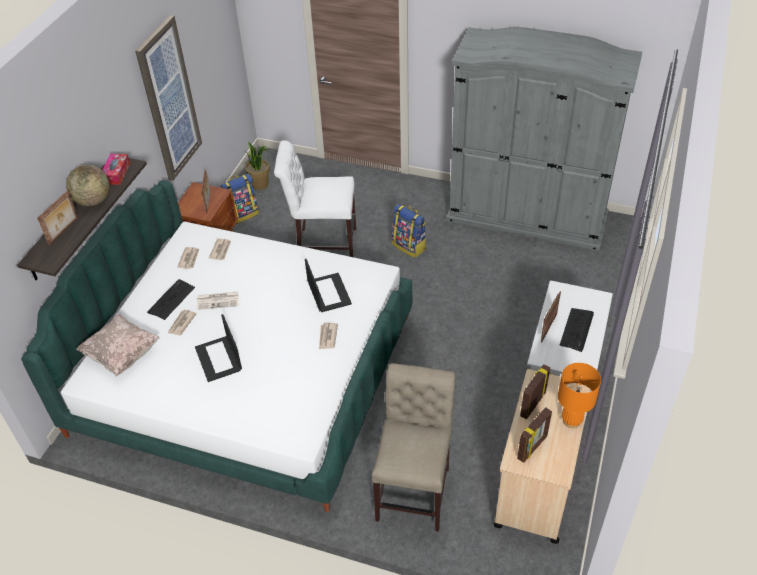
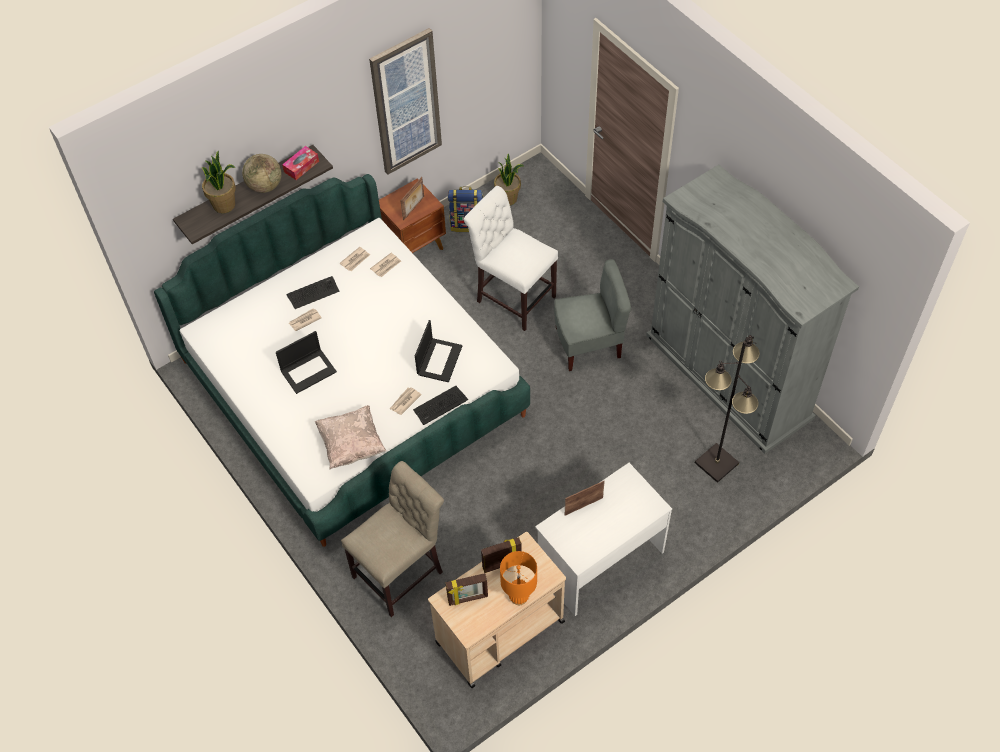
camera: 35 degrees right, 10 degrees up
(64, 231) = (224, 205): picture frame -> potted plant
(122, 354) = (242, 323): beige pillow -> beige pillow (352, 445)
(218, 300) = (348, 315): newspaper -> none
(219, 359) = (308, 370): laptop -> laptop turned 135 degrees counterclockwise
(409, 246) = (588, 344): backpack -> grey chair
(575, 273) = (717, 463): none -> black floor lamp
(577, 329) = (605, 523): keyboard -> keyboard (440, 405)

